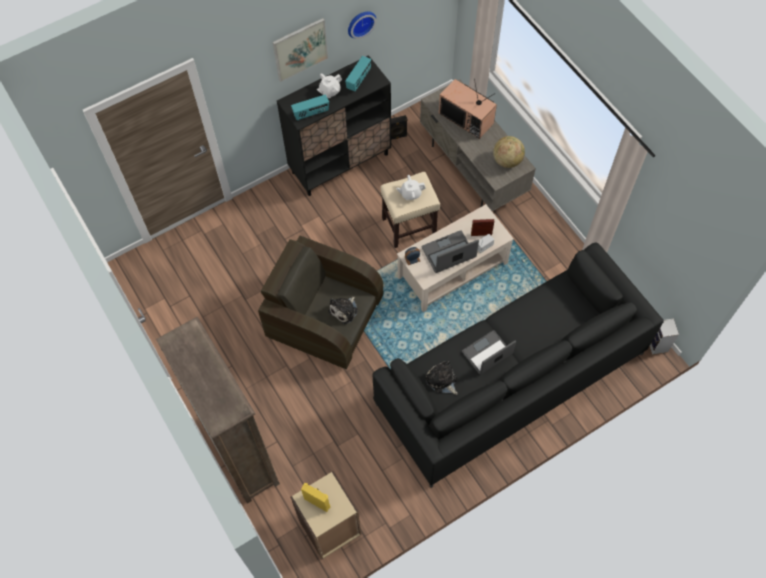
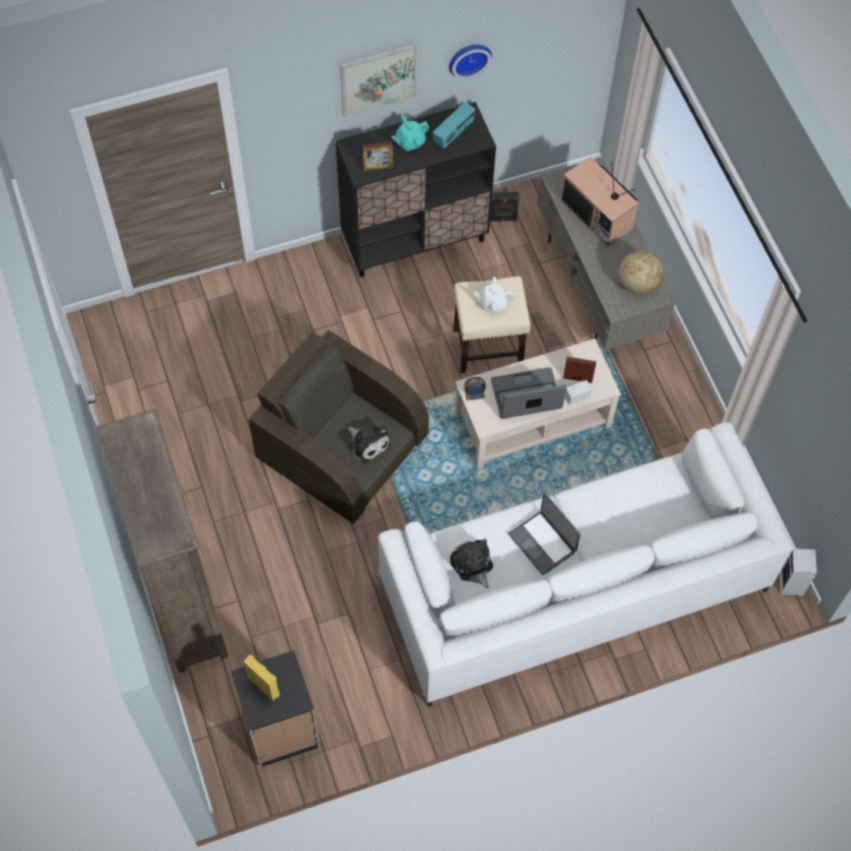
camera: 10 degrees right, 0 degrees up
(311, 113) = (377, 167): radio -> picture frame
(329, 91) = (410, 142): white teapot -> turquoise teapot
(330, 528) = (281, 730): beige bookcase -> black bookcase
(344, 310) = (368, 443): plush toy -> plush toy turned 90 degrees counterclockwise
(487, 354) = (543, 542): laptop -> laptop turned 105 degrees counterclockwise
(510, 378) = (573, 585): black sofa -> white sofa

